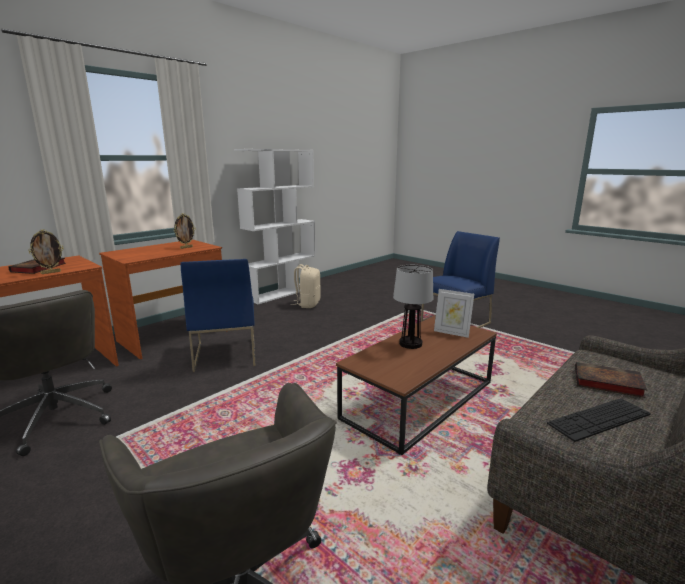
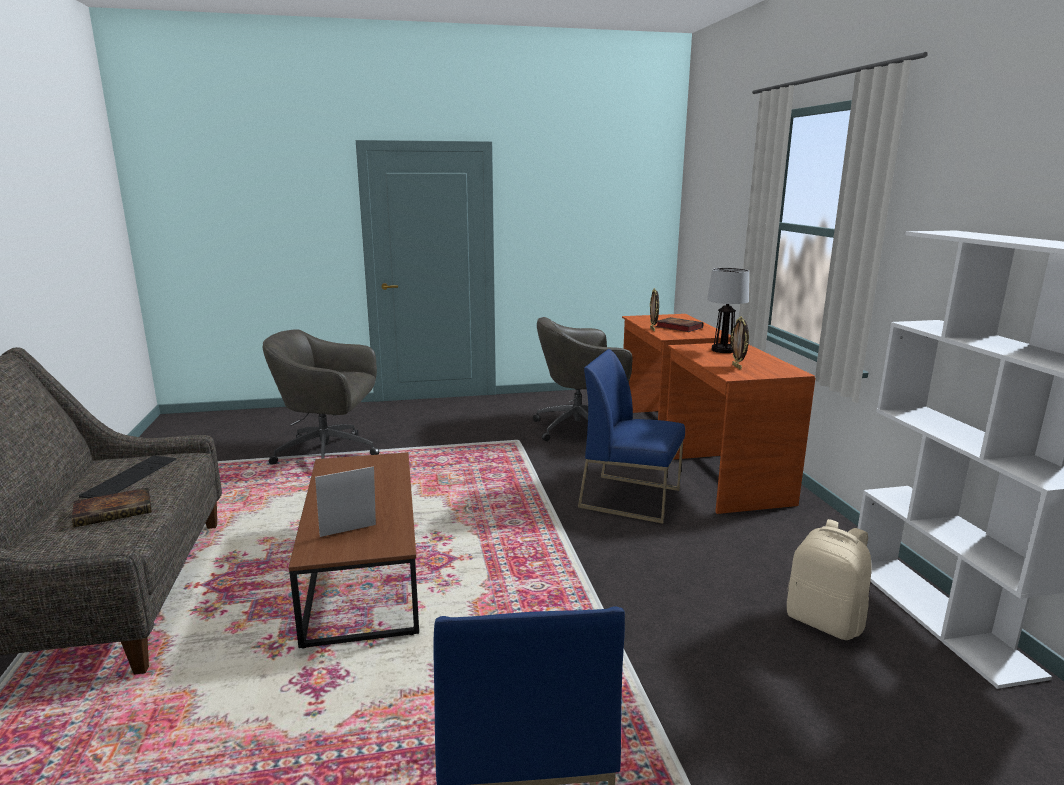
camera: 125 degrees right, 0 degrees up
(410, 344) = (375, 495): table lamp -> table lamp (723, 350)

